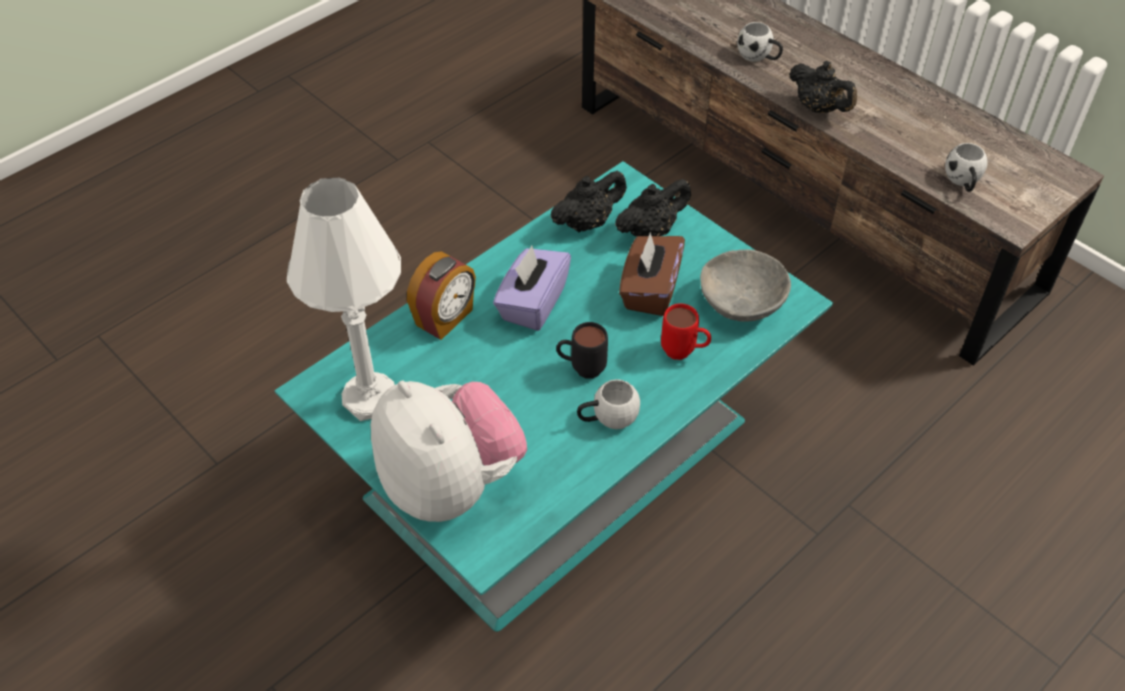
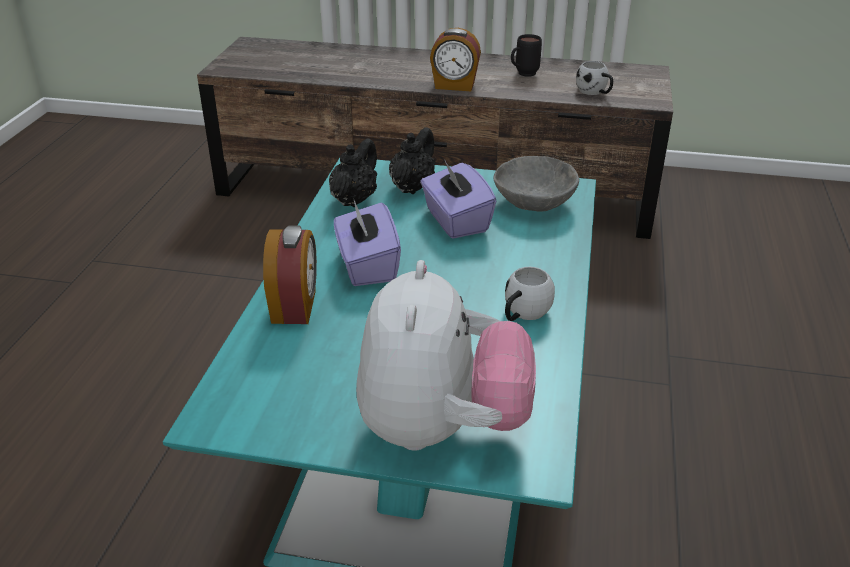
camera: 35 degrees left, 15 degrees down
(370, 399) = (283, 399): white table lamp -> none
(451, 484) = (441, 428): plush toy -> plush toy turned 75 degrees clockwise
(581, 369) = (461, 291): black mug -> black mug (523, 74)
(650, 290) = (455, 221): brown tissue box -> purple tissue box
(684, 353) = (530, 247): red mug -> none
(759, 56) = (379, 73): white mug -> none
(819, 108) = (454, 86): black teapot -> alarm clock

